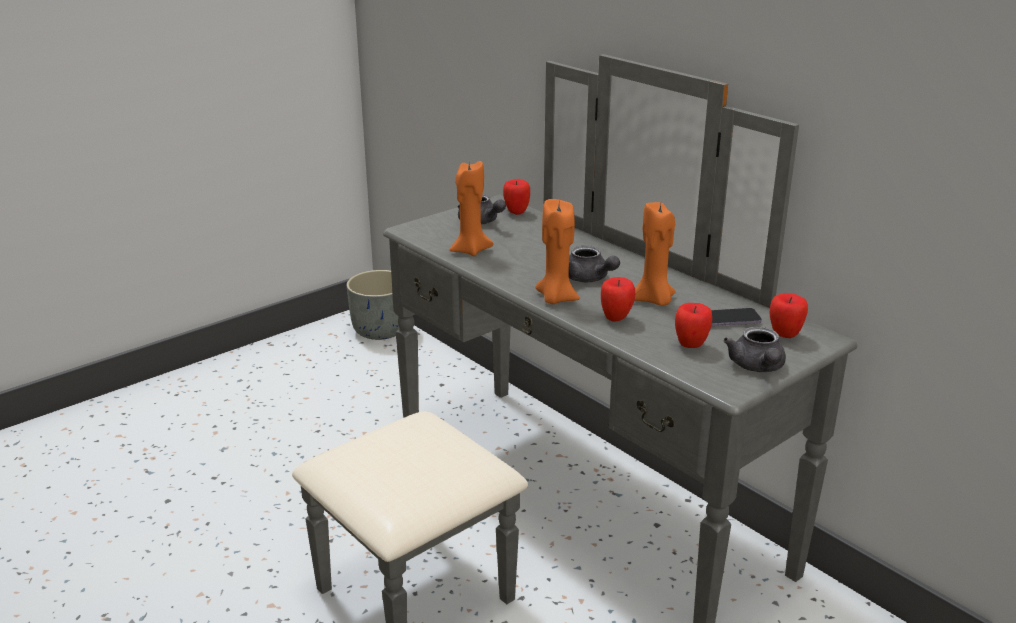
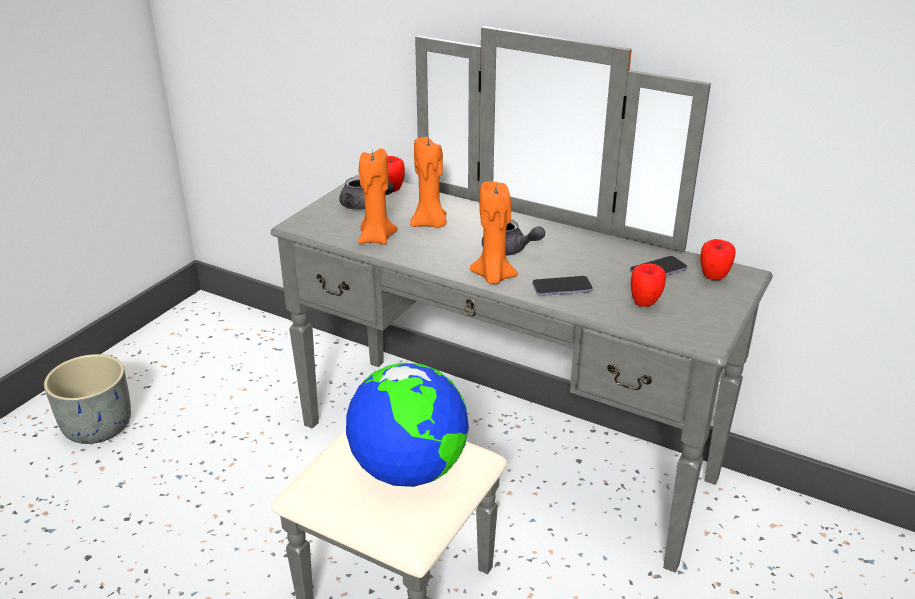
camera: 20 degrees left, 5 degrees up
(381, 330) = (224, 319): grey planter -> grey planter (98, 426)
(421, 466) = (409, 470): none -> globe
(616, 318) = (562, 288): apple -> phone
(654, 300) = (581, 263): orange candle -> orange candle (430, 224)
(757, 367) = (714, 314): grey teapot -> none

